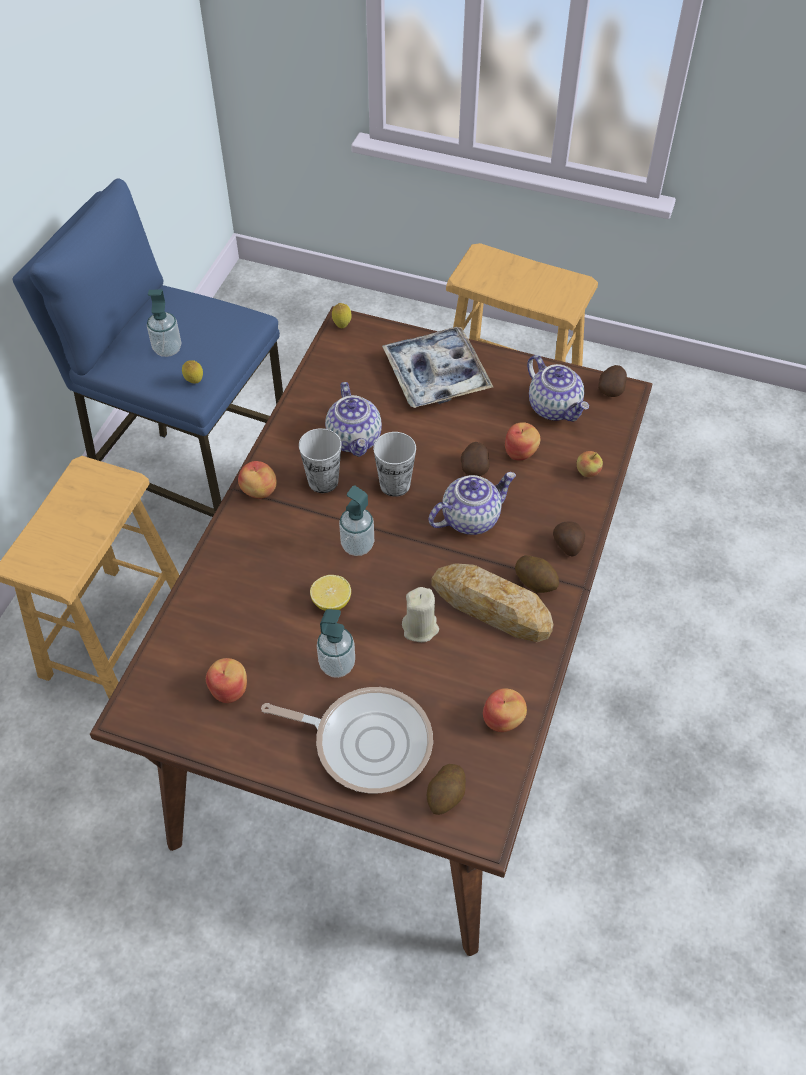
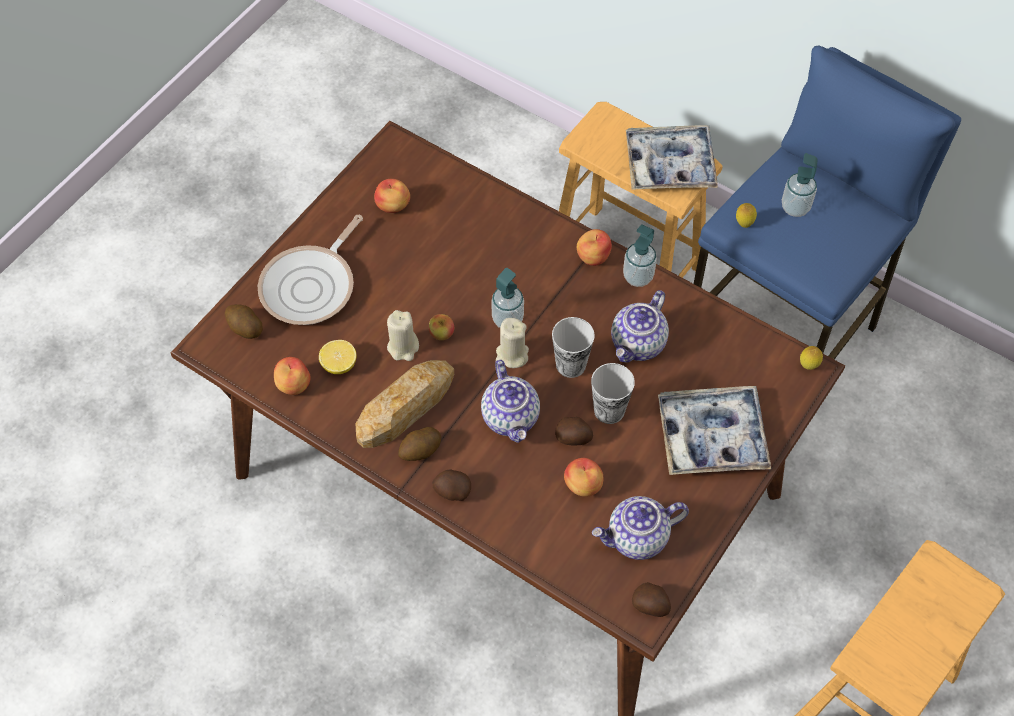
camera: 105 degrees right, 5 degrees up
(85, 494) = (670, 165): none -> tray
(323, 481) = (591, 308): cup -> cup (609, 410)
(331, 602) = (453, 288): lemon -> lemon (339, 364)
(337, 665) = (389, 280): soap dispenser -> soap dispenser (638, 277)
(355, 439) = (638, 344): teapot -> teapot turned 60 degrees counterclockwise
(399, 532) = (512, 355): none -> beige candle
(587, 472) = (538, 540): apple -> apple (442, 334)

